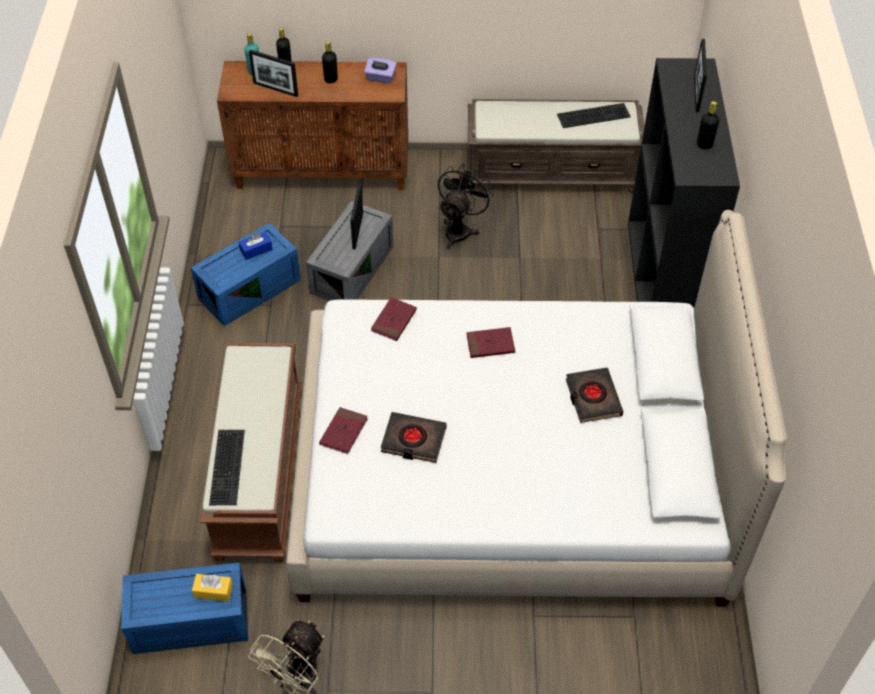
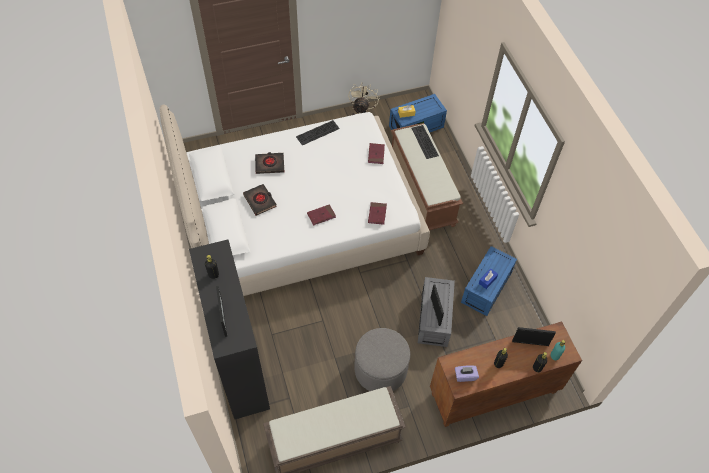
camera: 160 degrees right, 5 degrees up
(413, 440) = (342, 159): black book -> black book (270, 164)
(460, 229) = (380, 369): black fan -> grey ottoman
(593, 114) = (308, 436): keyboard -> keyboard (317, 133)

